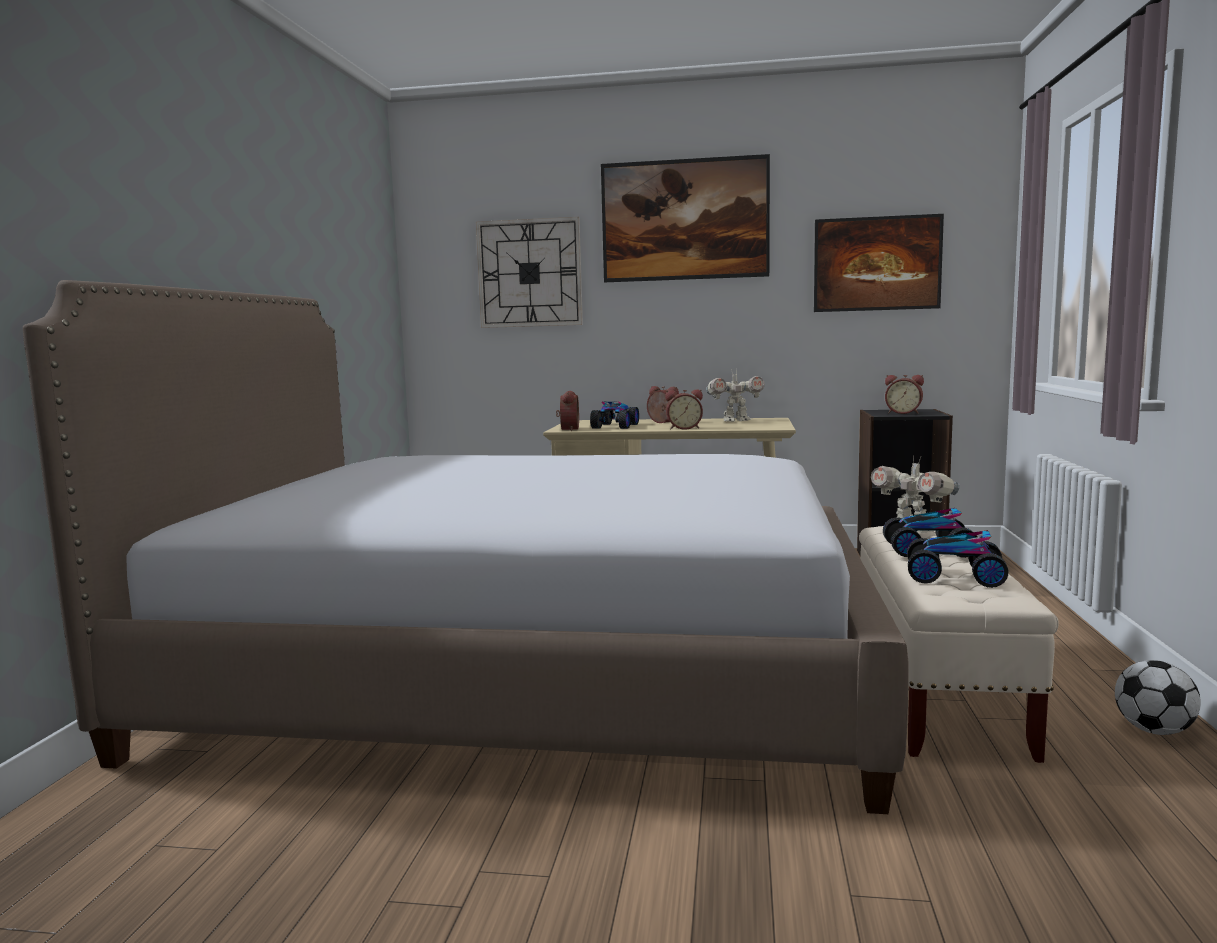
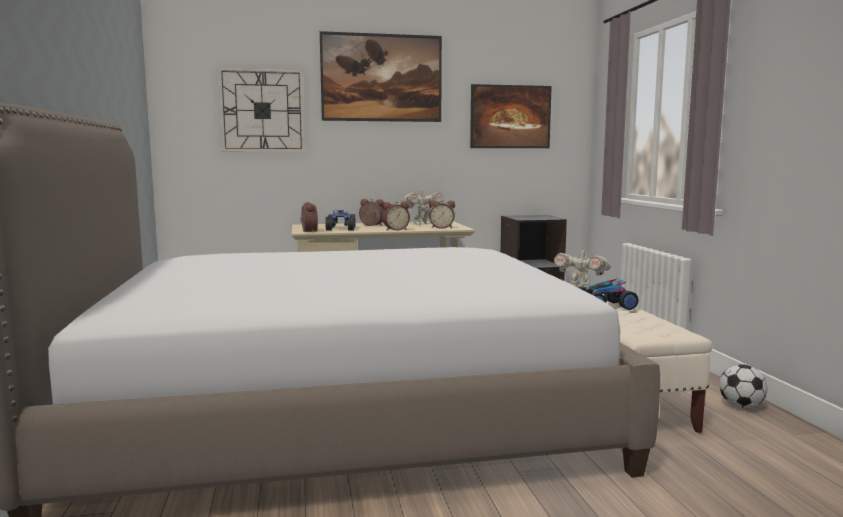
camera: 20 degrees left, 0 degrees up
(903, 413) = (533, 217): alarm clock -> alarm clock (442, 227)
(954, 576) = (638, 321): toy car -> none

